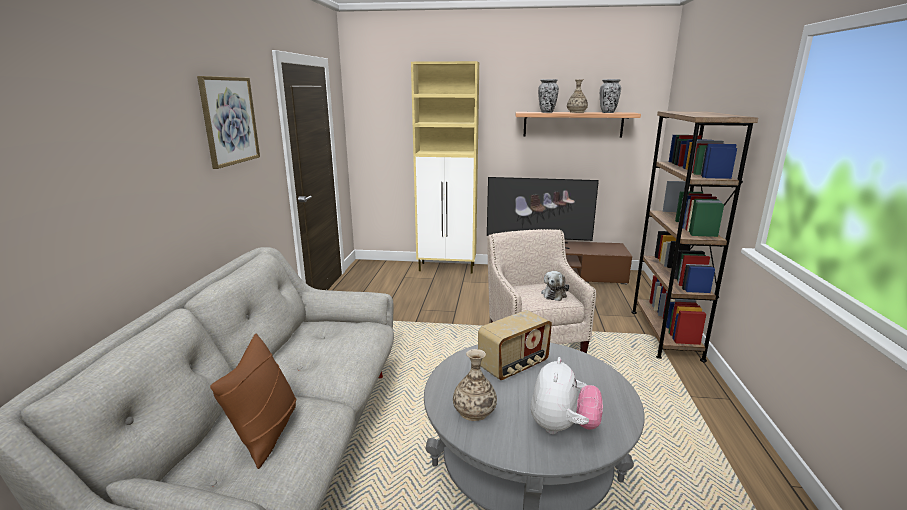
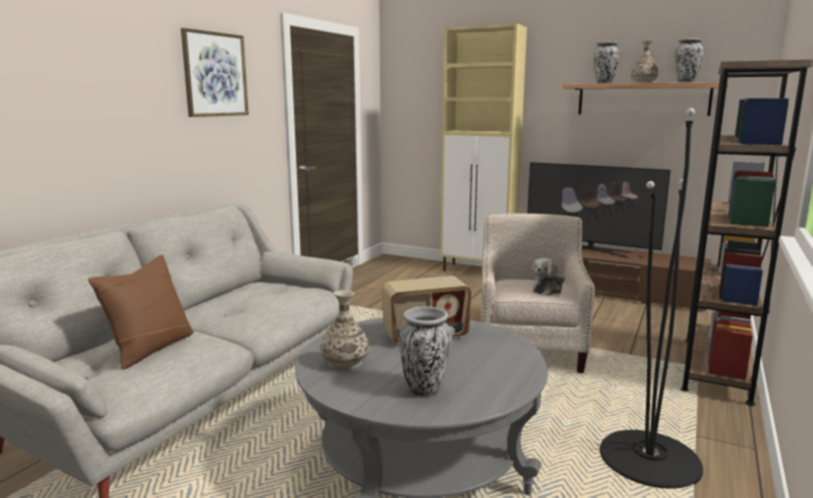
camera: 20 degrees right, 5 degrees down
(562, 427) = (424, 389): plush toy -> vase
(676, 425) = (649, 459): none -> black floor lamp

